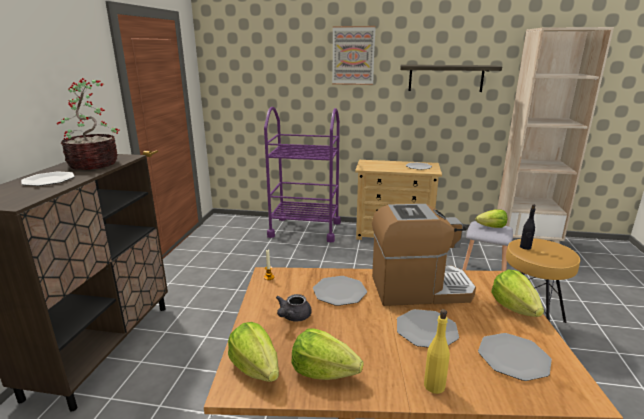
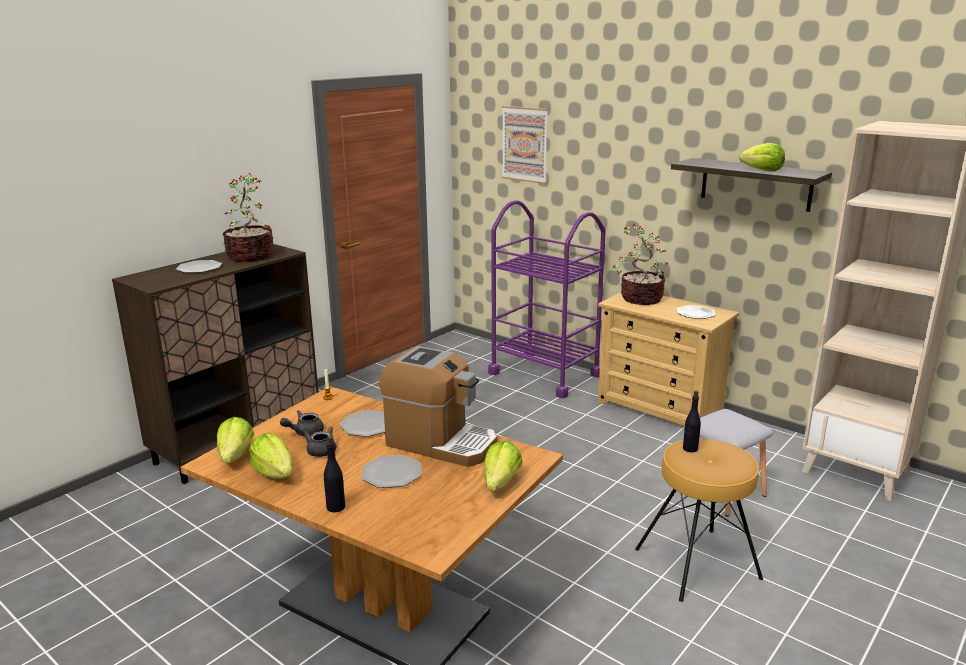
camera: 30 degrees right, 0 degrees up
(330, 329) = (318, 449): none -> grey teapot
(353, 56) = (629, 139): picture -> picture (525, 144)
(375, 164) = (640, 299): none -> potted plant
(434, 385) = (336, 507): yellow bottle -> black bottle
(492, 227) = (734, 421): lettuce -> lettuce (762, 170)
(513, 358) = (428, 513): plate -> none

